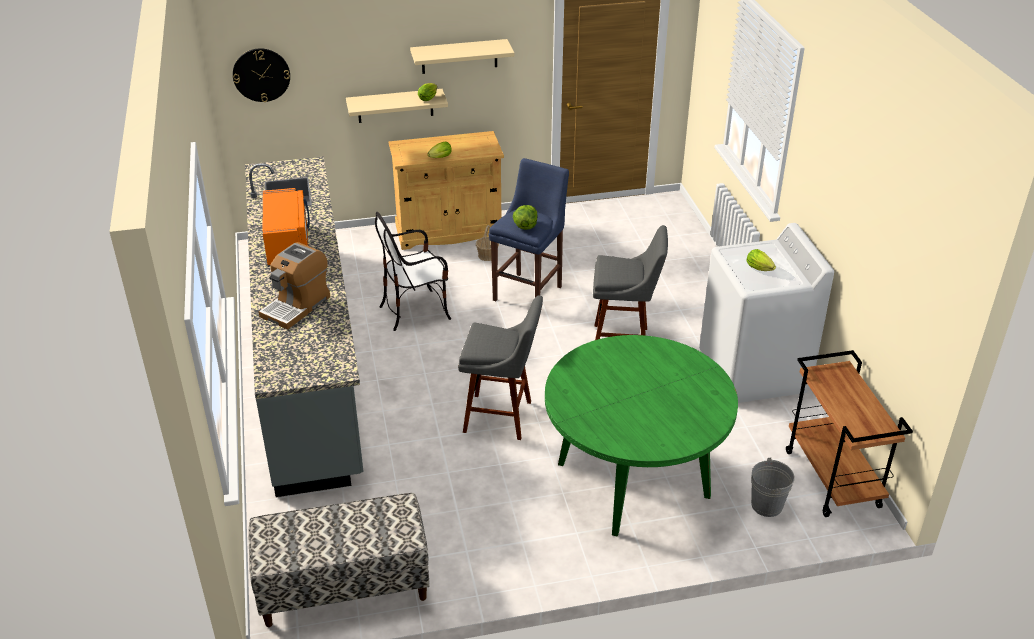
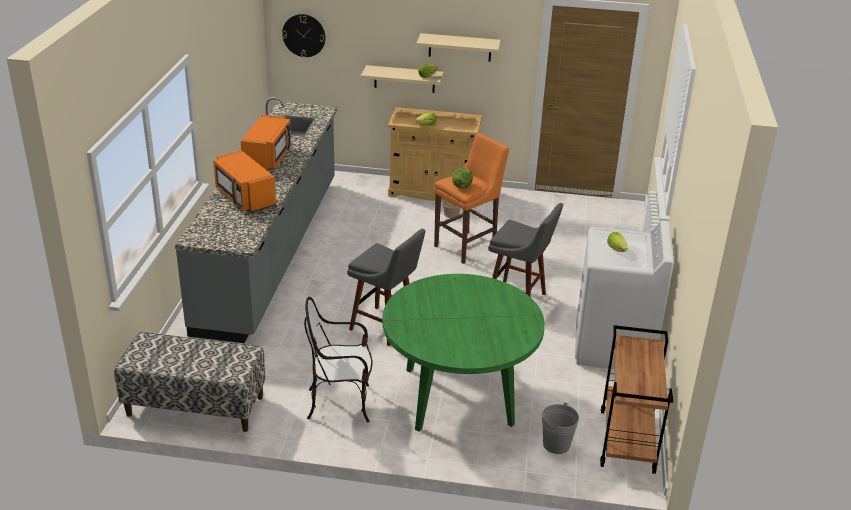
camera: 20 degrees right, 5 degrees down
(296, 306) = (244, 197): coffee machine -> orange microwave
(415, 311) = (370, 239): chair -> chair (340, 403)
(529, 291) = (467, 246): blue stool -> orange stool

